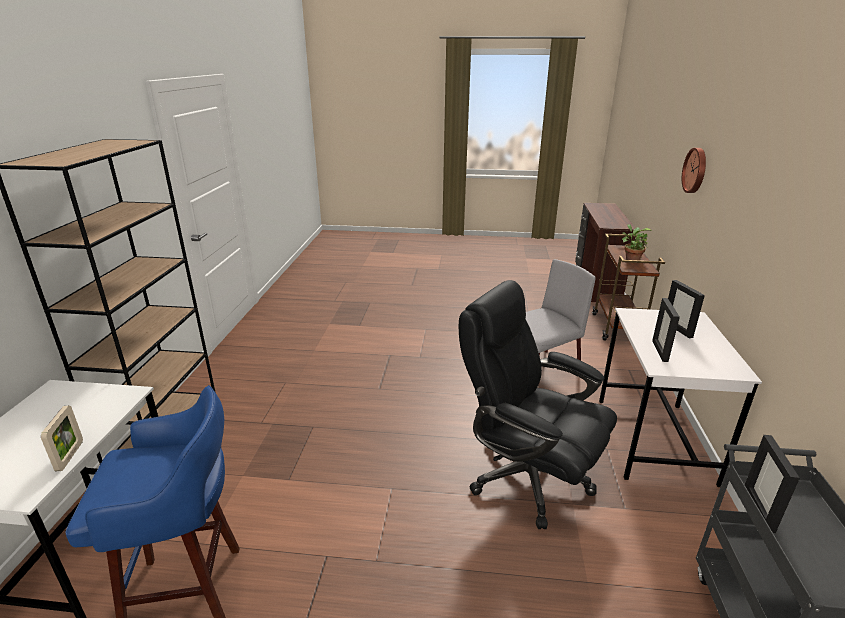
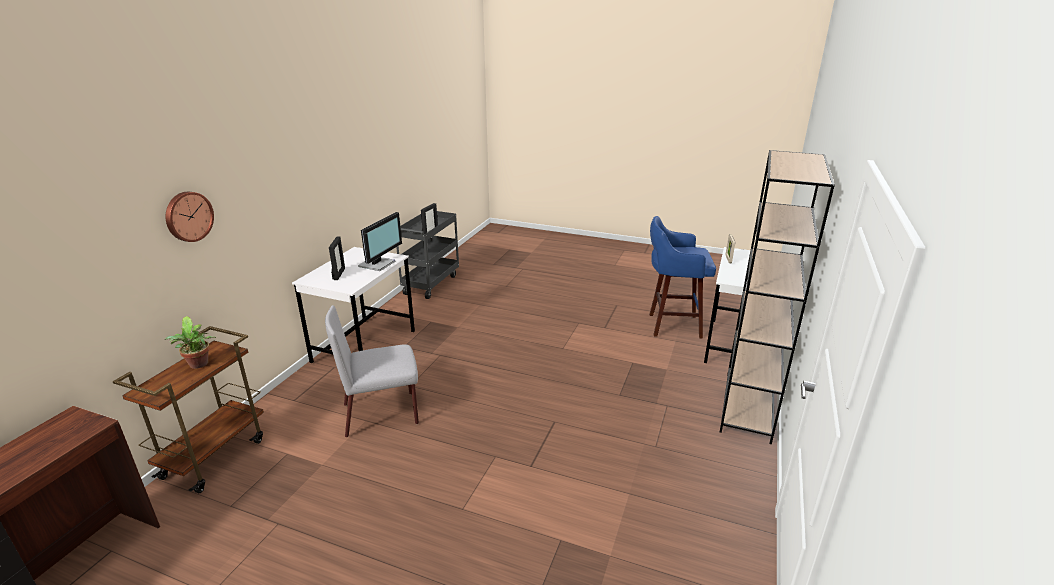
camera: 165 degrees left, 0 degrees up
(528, 478) = (472, 340): black office chair -> none
(661, 351) = (378, 264): picture frame -> monitor

